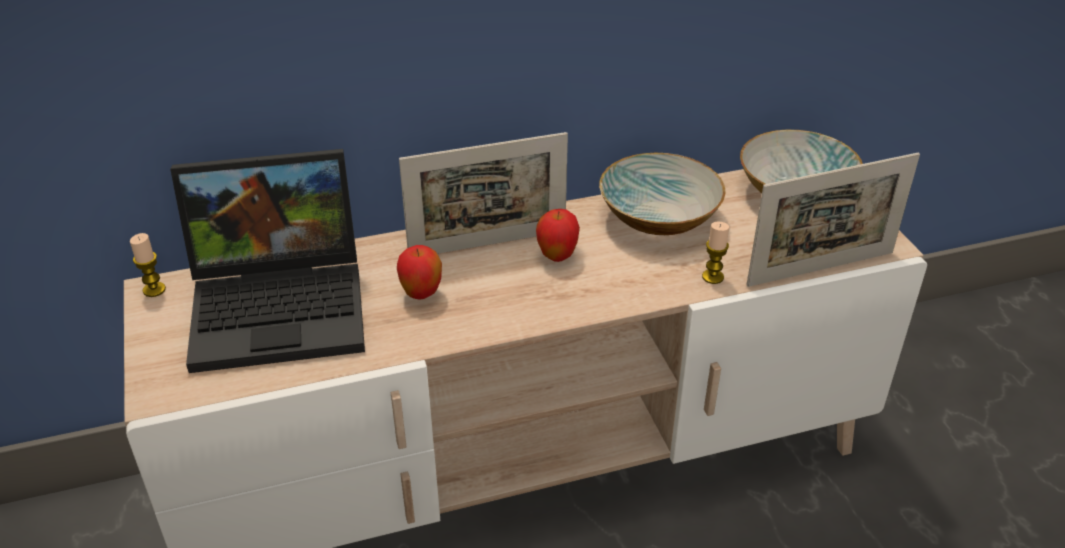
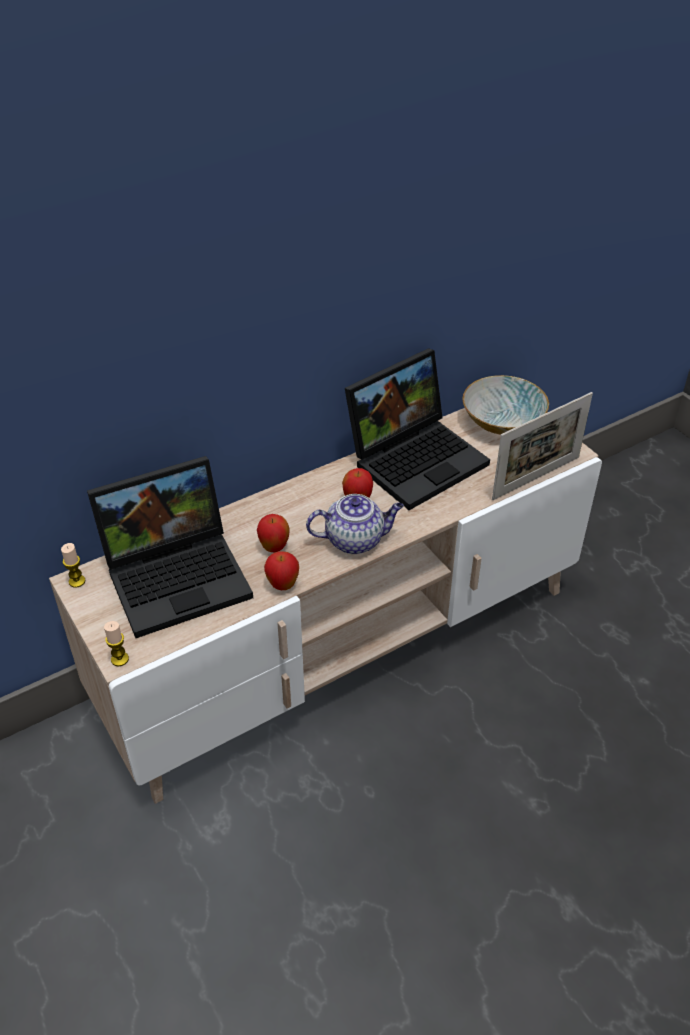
camera: 15 degrees left, 5 degrees up
(411, 343) = (282, 585): none -> apple
(488, 244) = (305, 500): picture frame -> none
(534, 304) = (355, 540): none -> teapot
(659, 217) = (417, 457): bowl -> laptop
(712, 277) = (467, 497): candle -> candle (120, 659)

